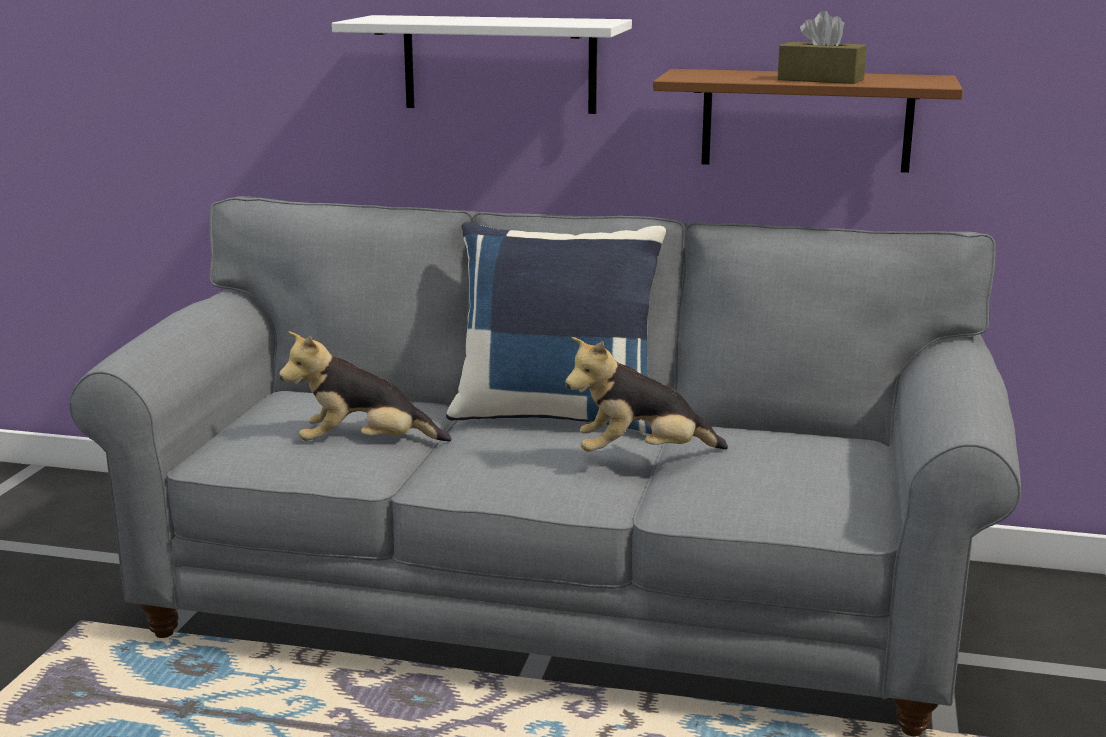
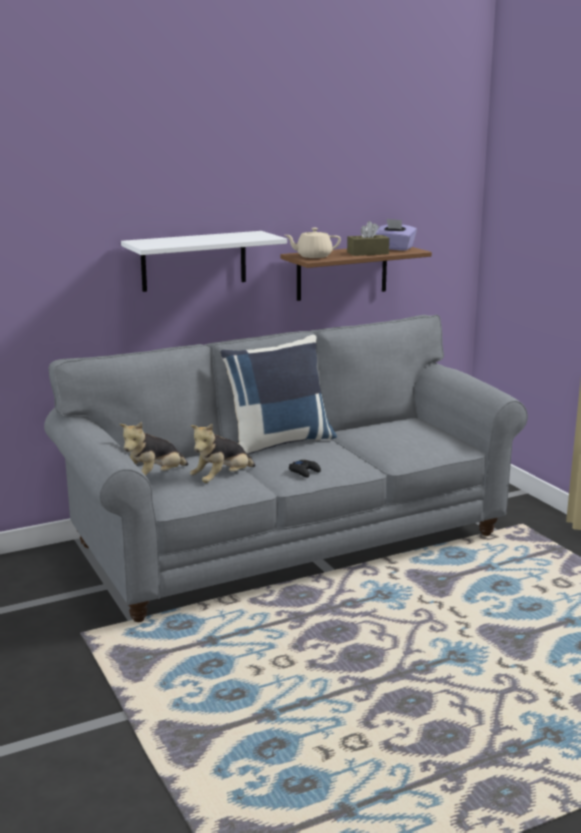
camera: 40 degrees left, 0 degrees up
(490, 472) = (304, 472): none -> black game controller
(641, 456) = (354, 447): plush toy -> plush toy (154, 479)
(704, 74) = (313, 256): none -> beige teapot
(905, 79) = (394, 248): none -> purple tissue box

